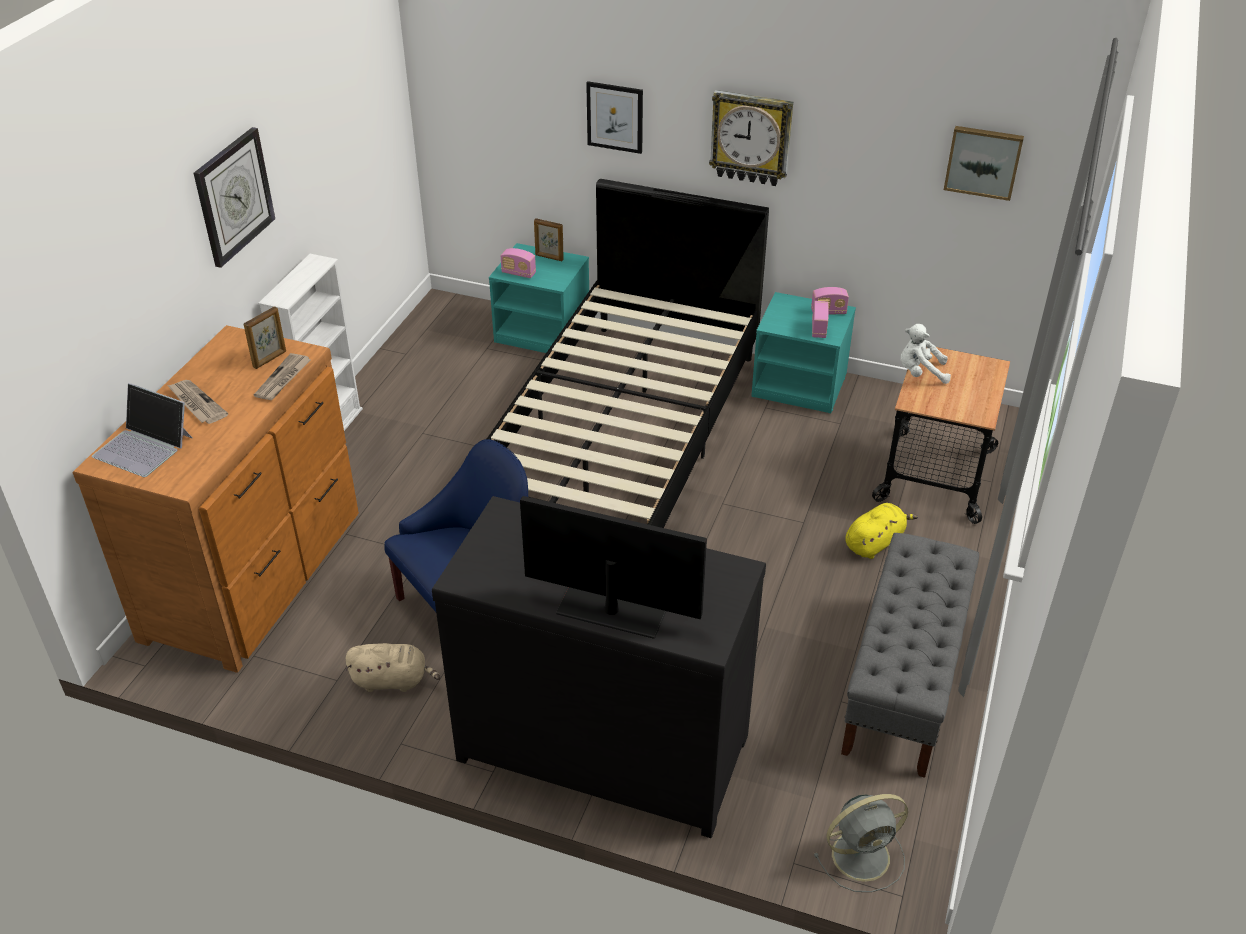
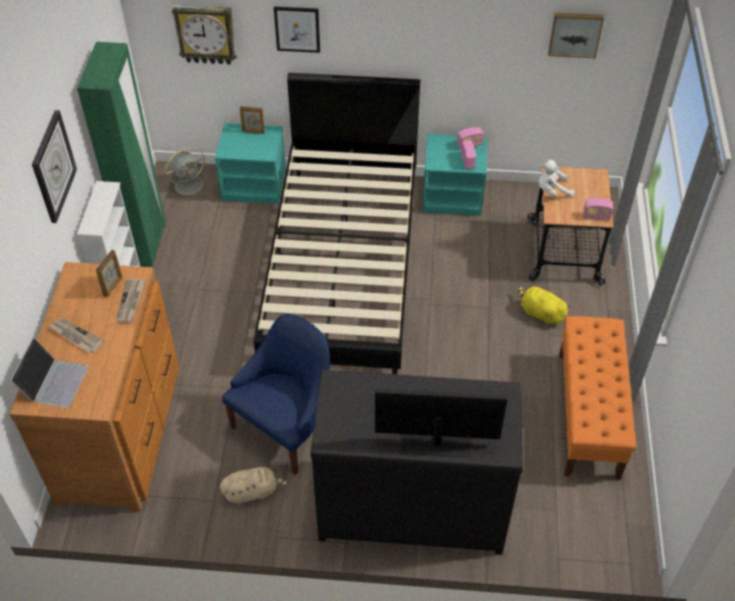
camera: 15 degrees left, 10 degrees up
(144, 446) = (53, 381): laptop -> laptop turned 90 degrees counterclockwise
(380, 377) = (147, 246): none -> green wardrobe
(518, 273) = (236, 150): radio -> radio (596, 216)
(751, 137) = (404, 33): wall clock -> wall clock (206, 34)
(863, 855) = (598, 542): grey fan -> grey fan (190, 184)
(875, 543) = (540, 313): yellow plush toy -> yellow plush toy turned 90 degrees counterclockwise
(903, 682) = (588, 415): grey bench -> orange bench

